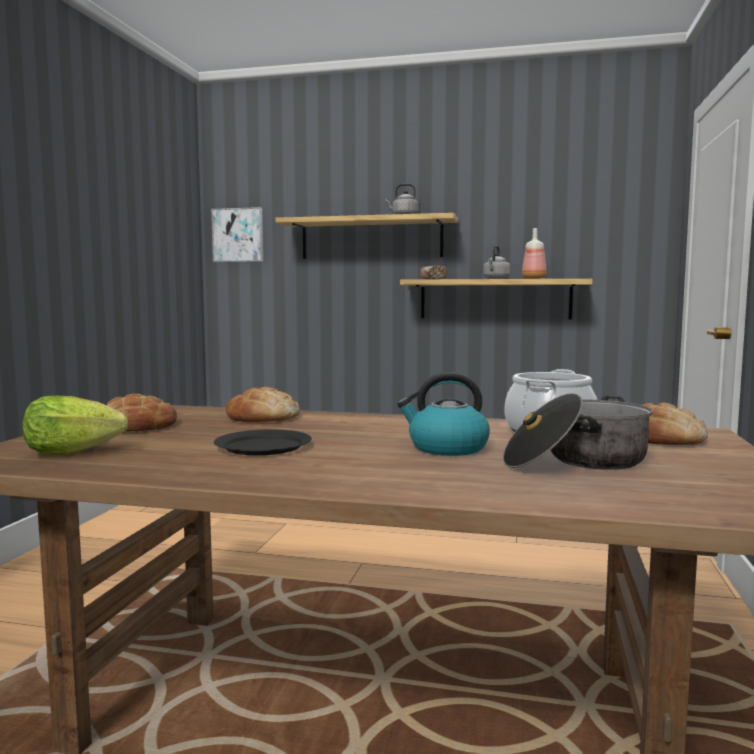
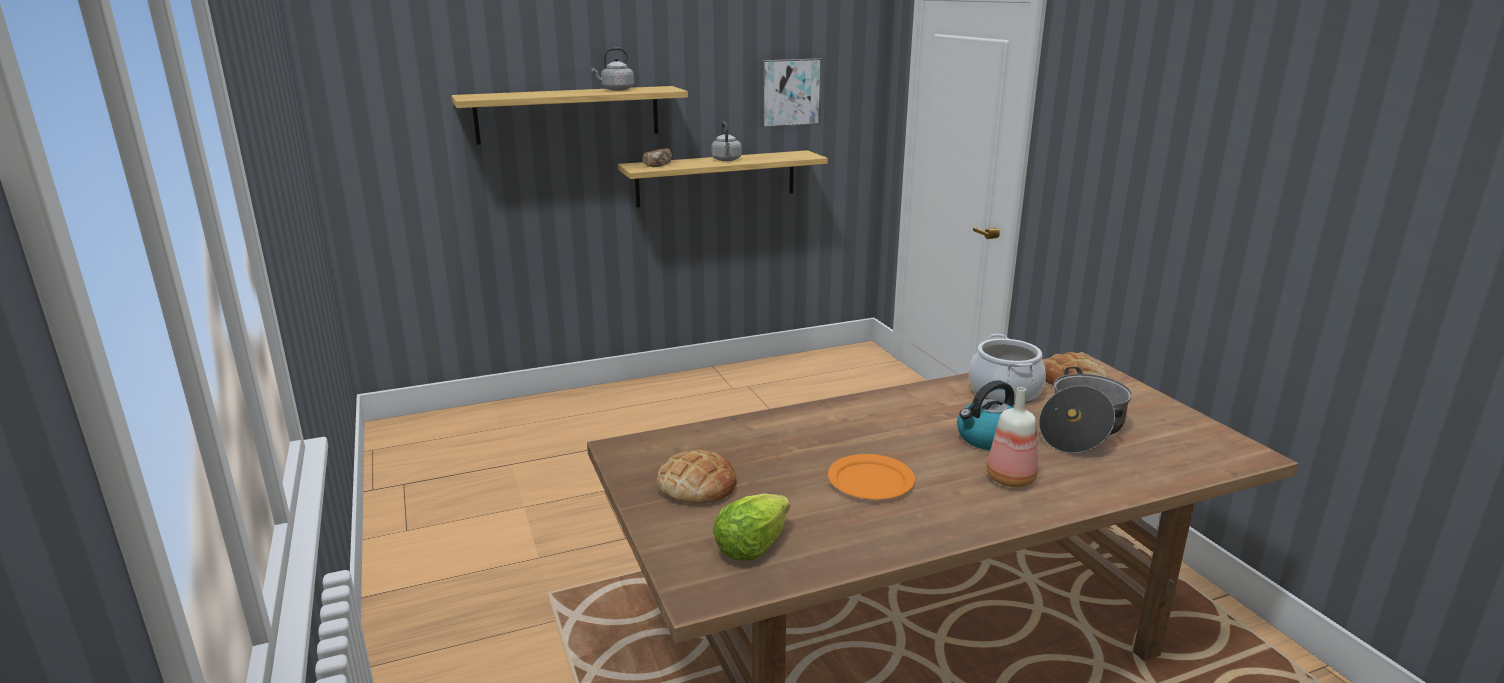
camera: 35 degrees left, 15 degrees up
(238, 235) = (371, 115): picture -> picture (789, 92)
(262, 446) = (870, 481): black plate -> orange plate
(263, 417) = (767, 432): bread -> none
(534, 279) = (763, 157): bottle -> bottle (1010, 478)

